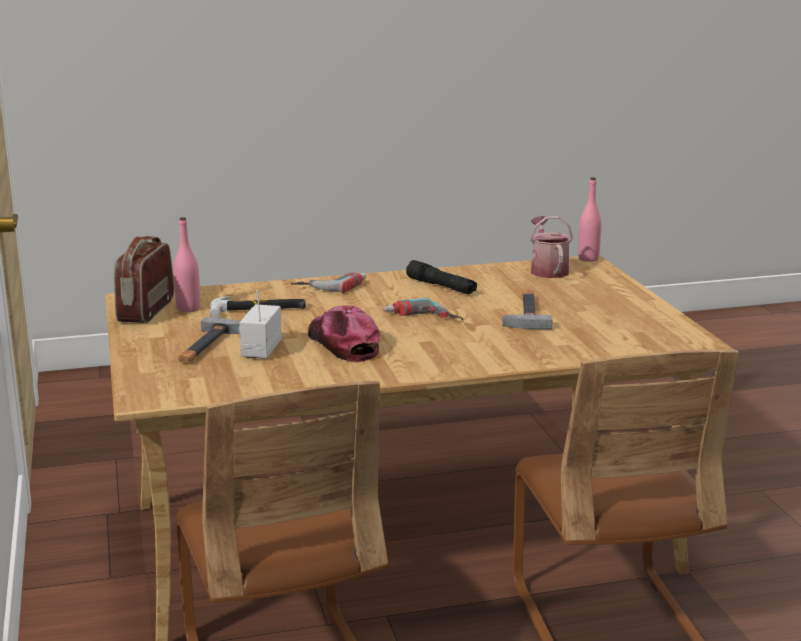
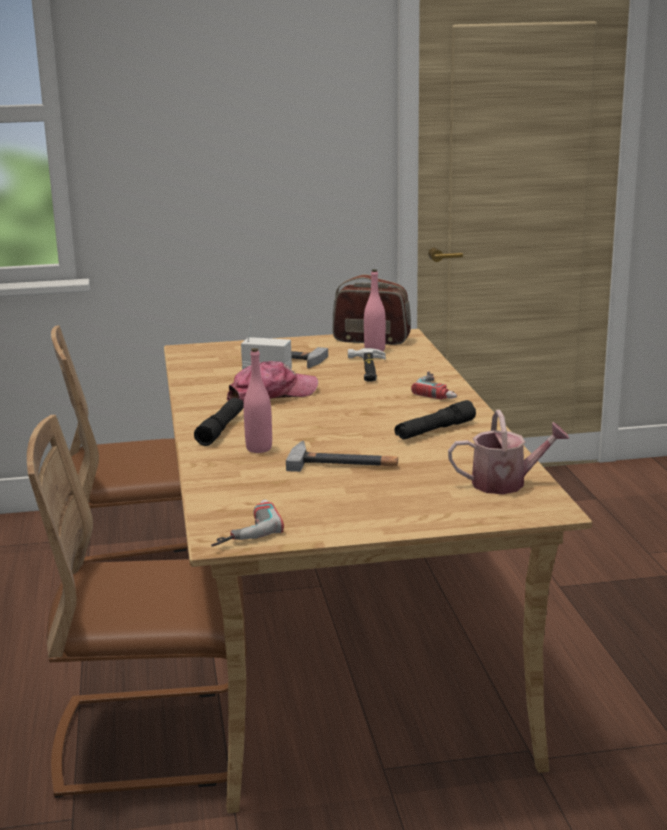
camera: 95 degrees right, 0 degrees up
(422, 319) = (331, 421): power drill -> power drill (242, 529)
(451, 358) = (221, 429): none -> black flashlight
(588, 259) = (562, 510): pink bottle -> pink bottle (259, 448)

